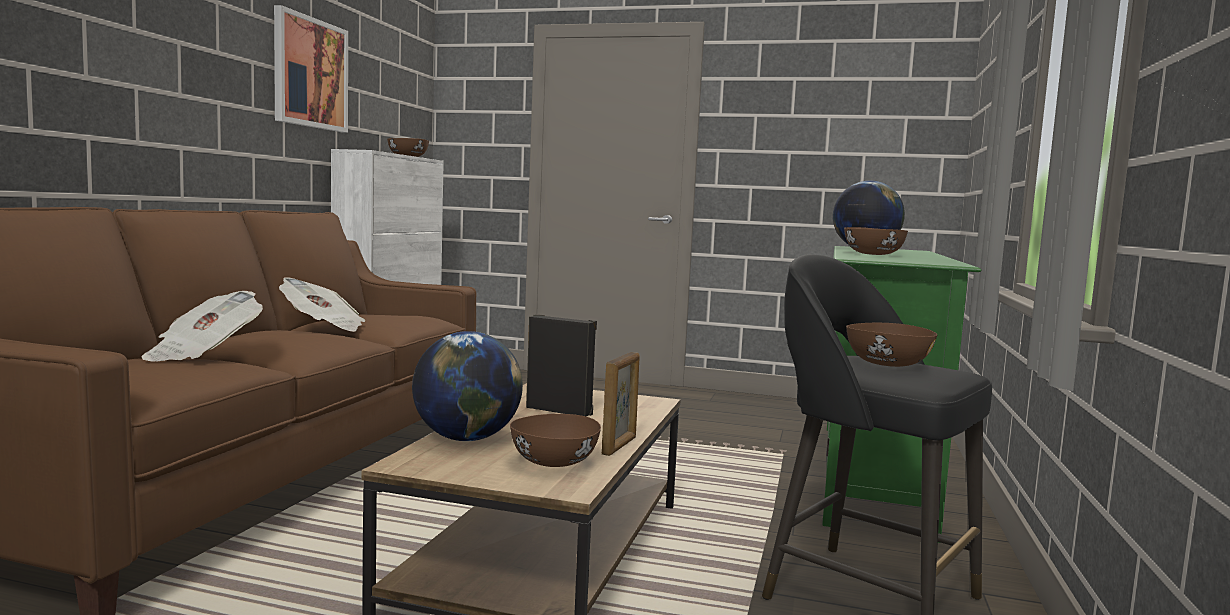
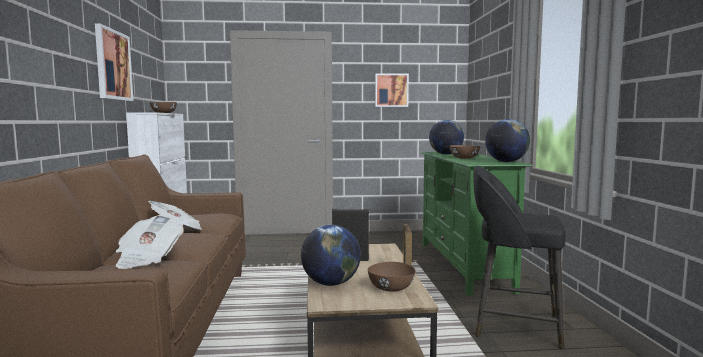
camera: 20 degrees left, 0 degrees up
(810, 130) = (391, 90): none -> picture
(887, 364) = (519, 215): brown bowl -> none
(937, 262) = (506, 162): none -> globe

